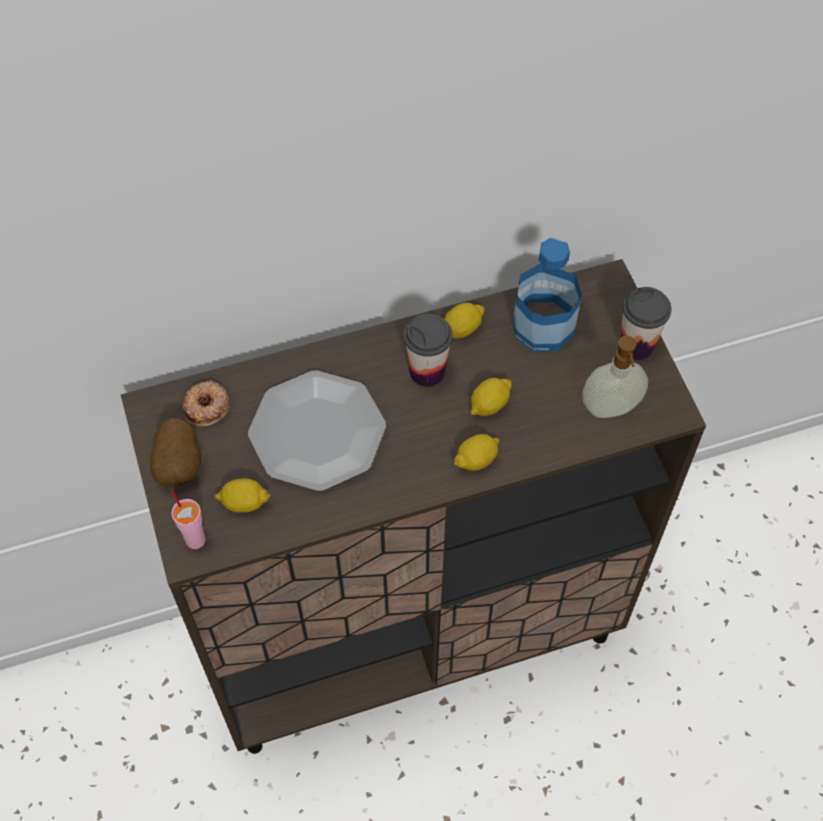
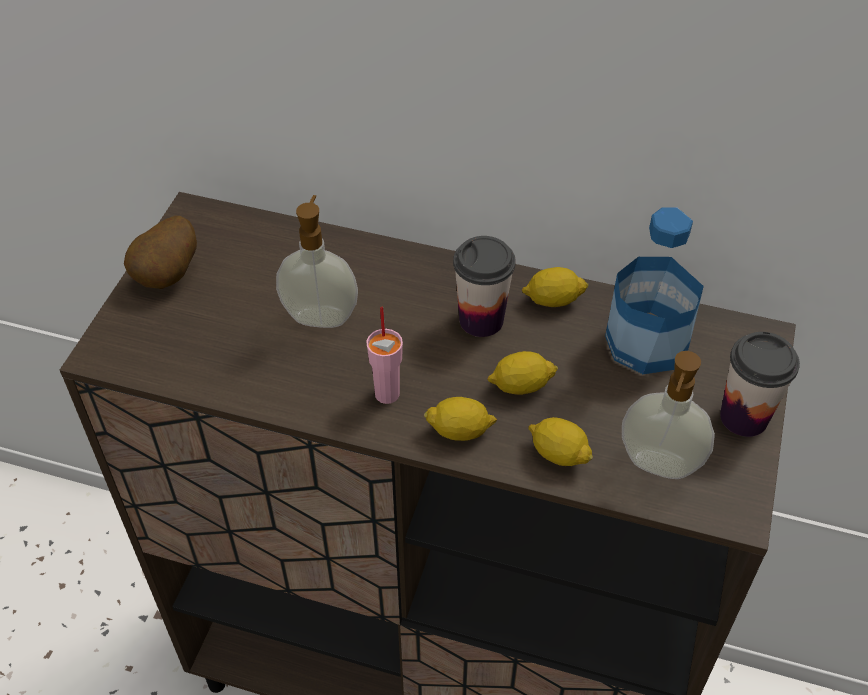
camera: 35 degrees right, 10 degrees down
(195, 539) = (121, 344): pink cup -> pink cup (387, 393)
(207, 406) = (242, 239): donut -> none
(244, 503) = (194, 339): lemon -> lemon (558, 454)
(317, 432) = (321, 316): plate -> soap dispenser

